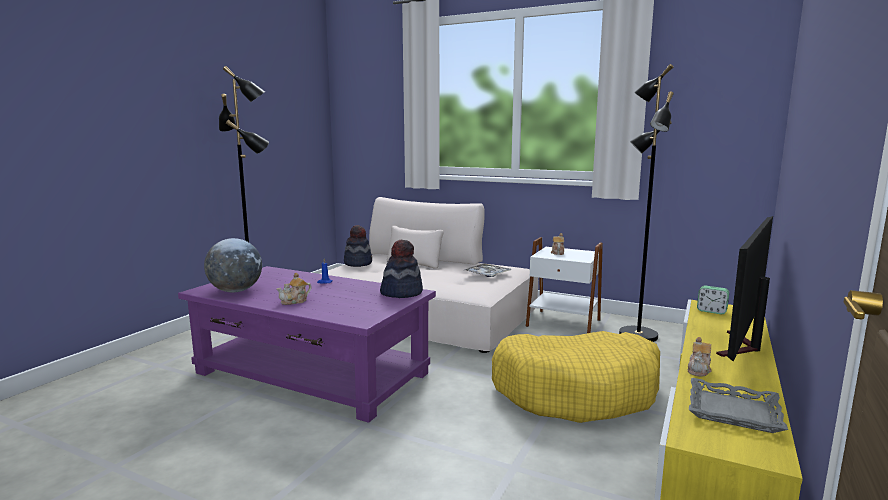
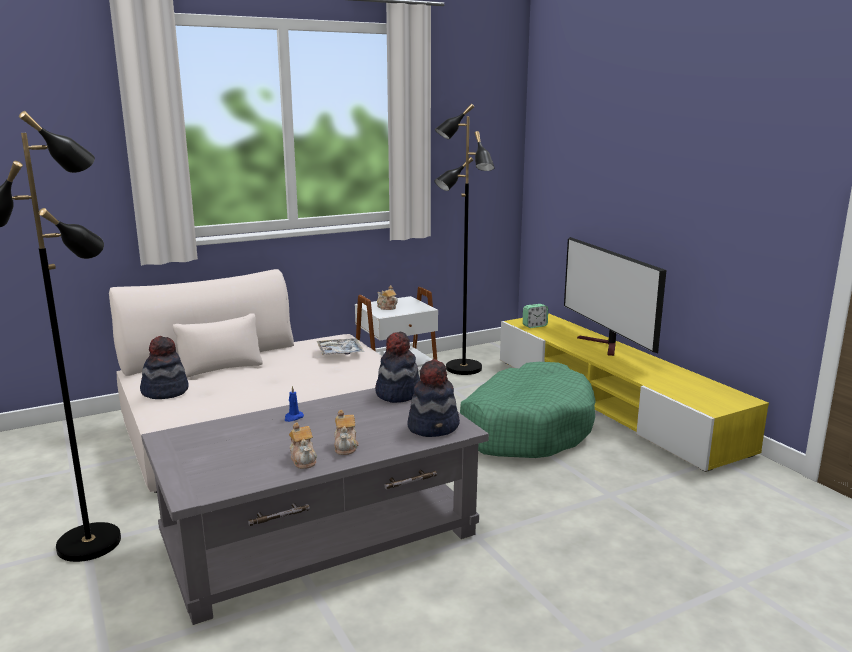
camera: 55 degrees left, 5 degrees up
(235, 291) = (239, 472): globe -> none
(312, 373) = (321, 537): purple coffee table -> grey coffee table
(356, 313) = (434, 427): none -> hat
(576, 391) = (525, 428): yellow dog bed -> green dog bed
(699, 370) = (625, 369): teapot -> teapot (303, 460)
(733, 411) = (689, 385): grey tray -> none

